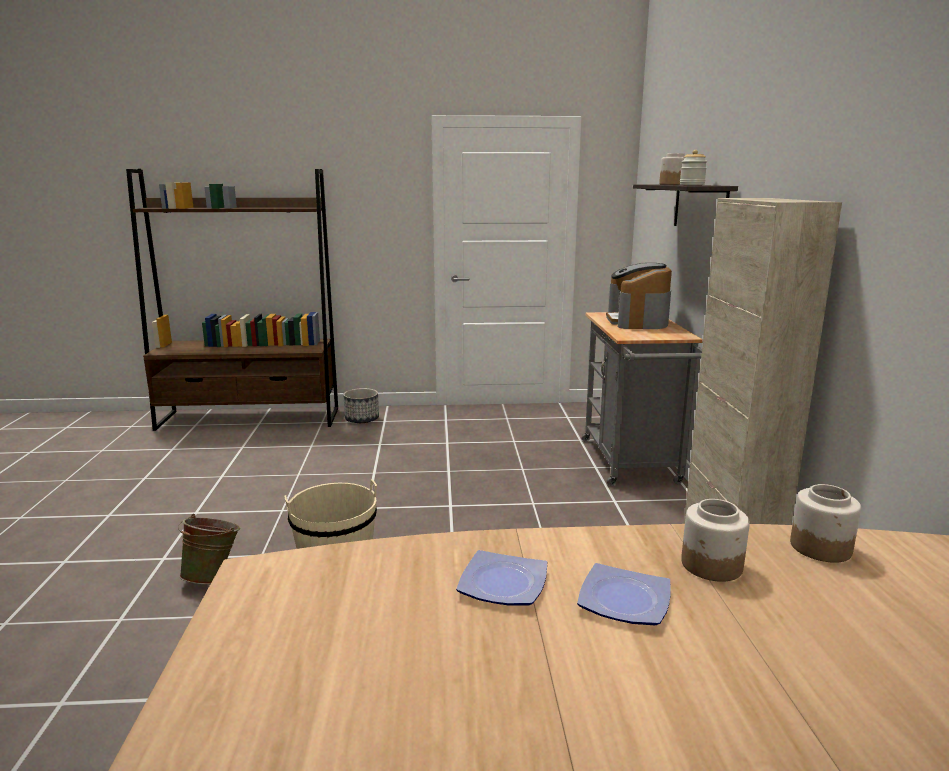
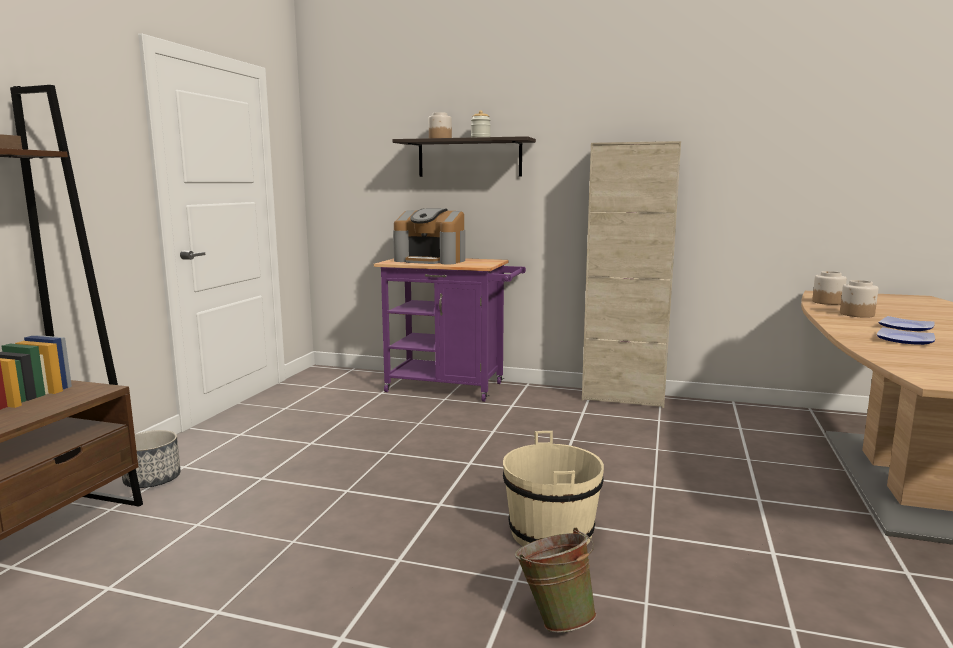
camera: 70 degrees left, 5 degrees down
(632, 464) = (452, 388): grey cart -> purple cart

